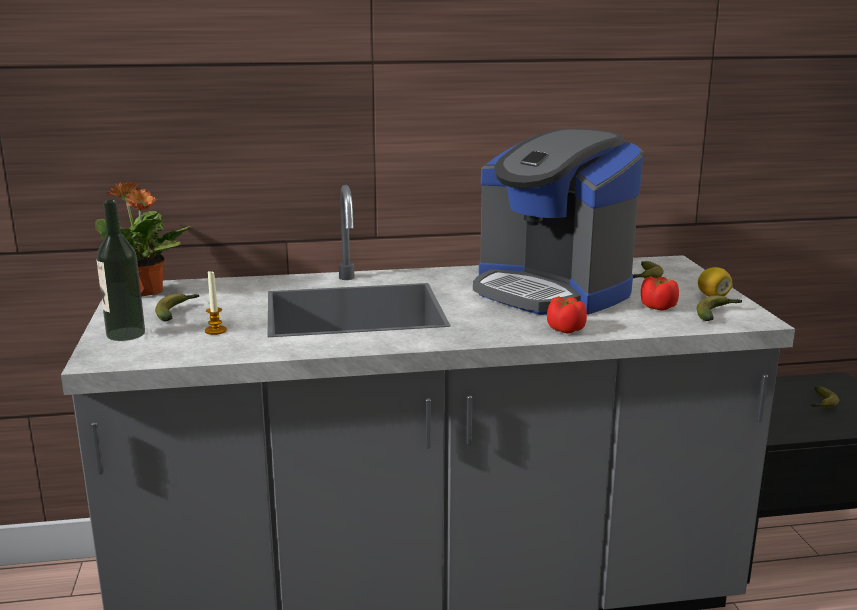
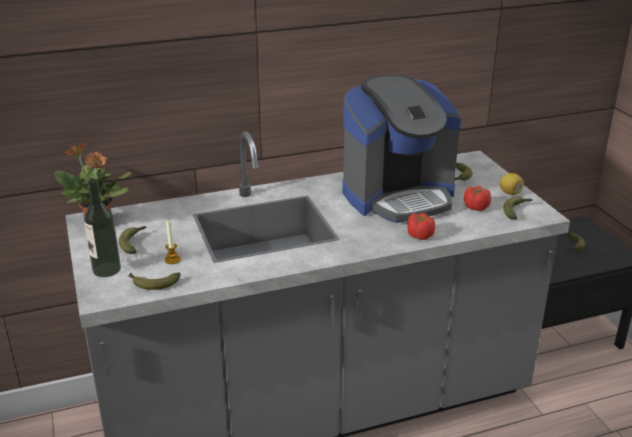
camera: 10 degrees left, 10 degrees up
(174, 351) = (152, 284): none -> banana
(551, 290) = (398, 196): coffee machine -> coffee machine turned 60 degrees counterclockwise

